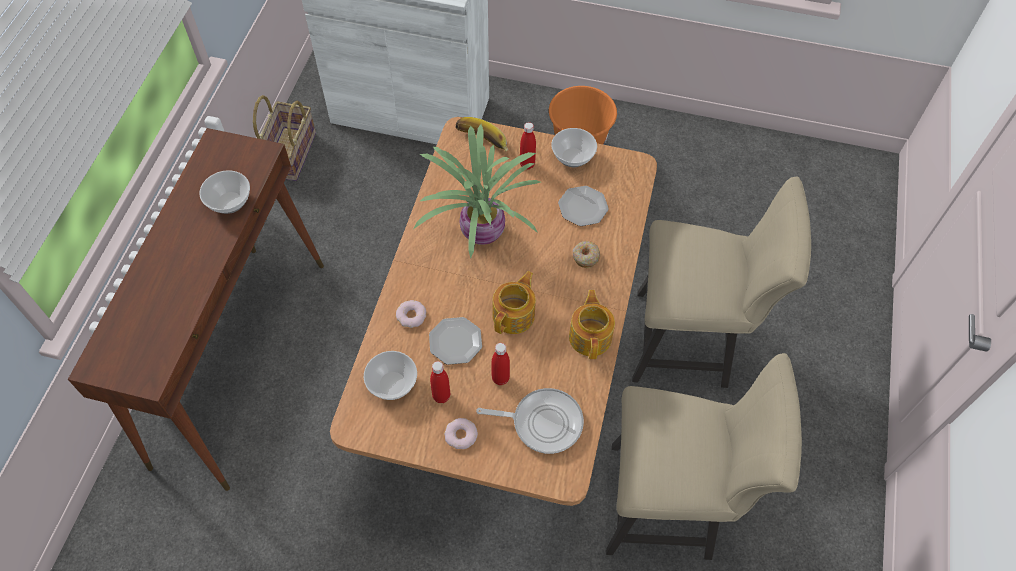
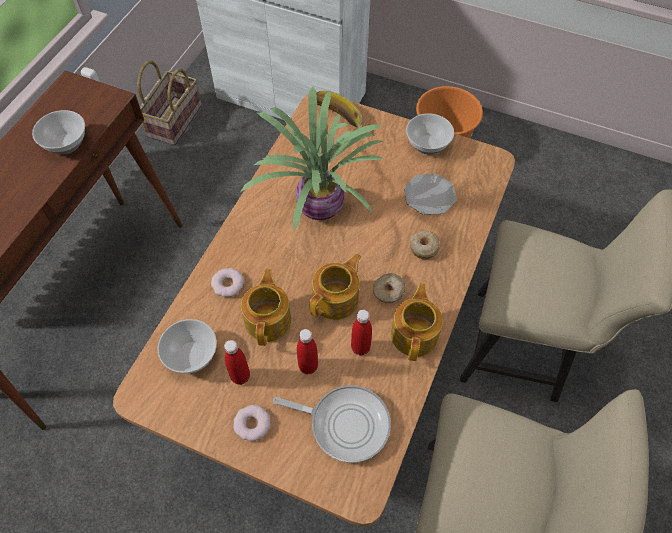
camera: 10 degrees right, 0 degrees up
(456, 342) = (268, 319): plate -> teapot
(527, 164) = (379, 145): red bottle -> red bottle (360, 348)
(560, 301) = (388, 291): none -> donut

